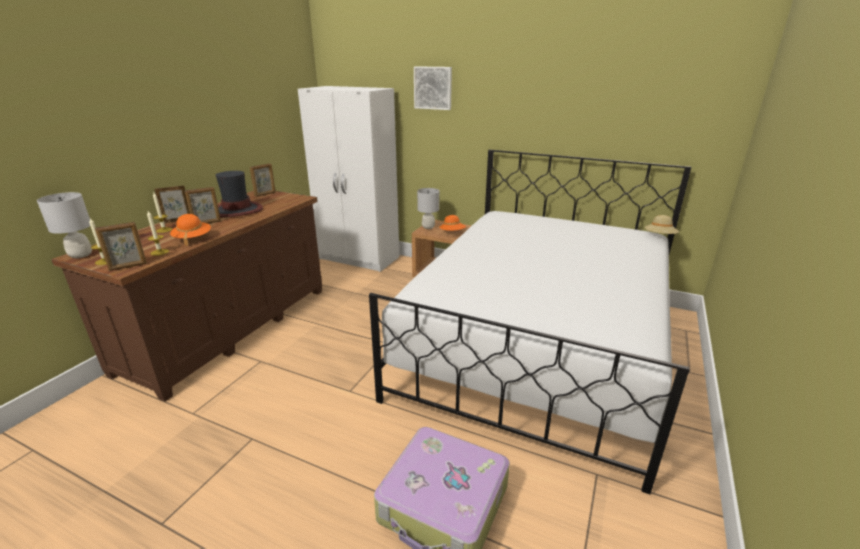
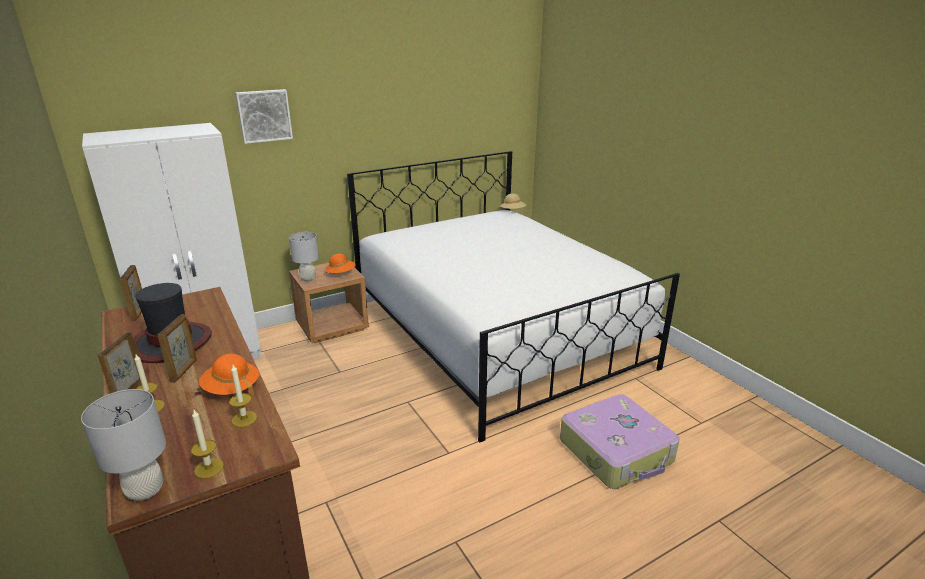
camera: 55 degrees left, 0 degrees up
(128, 266) = (262, 448): picture frame -> none

